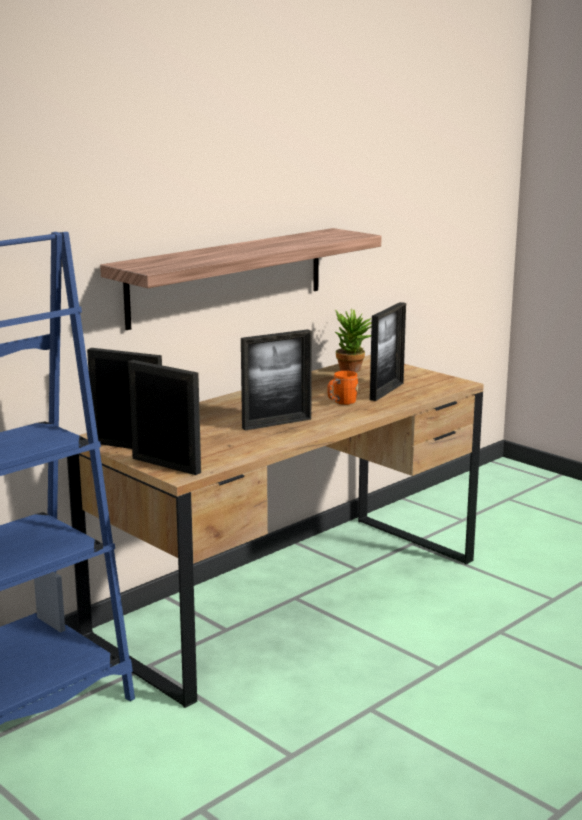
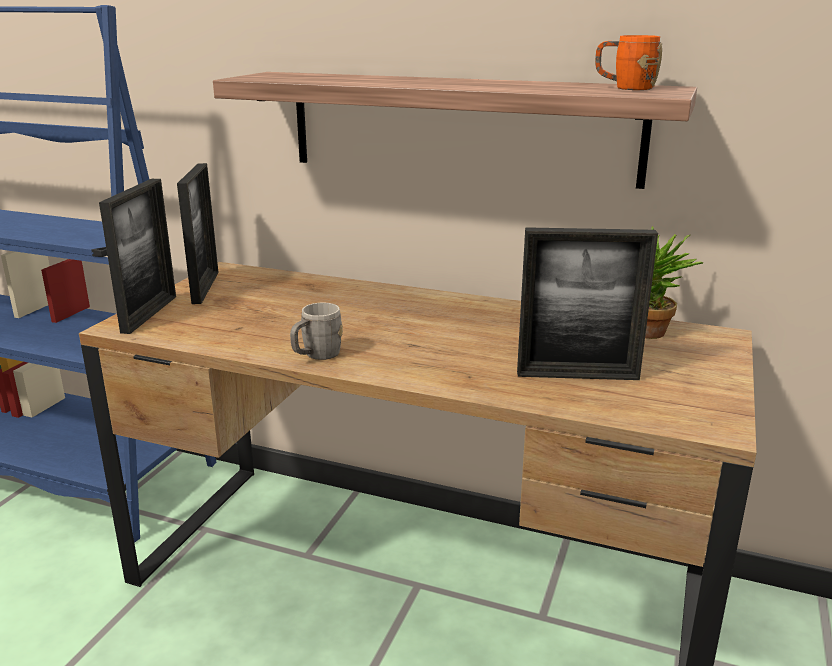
camera: 65 degrees right, 5 degrees up
(277, 423) = (344, 335): picture frame -> none
(301, 433) = (316, 356): none -> grey mug
(341, 403) = (478, 355): orange mug -> orange mug (625, 88)

